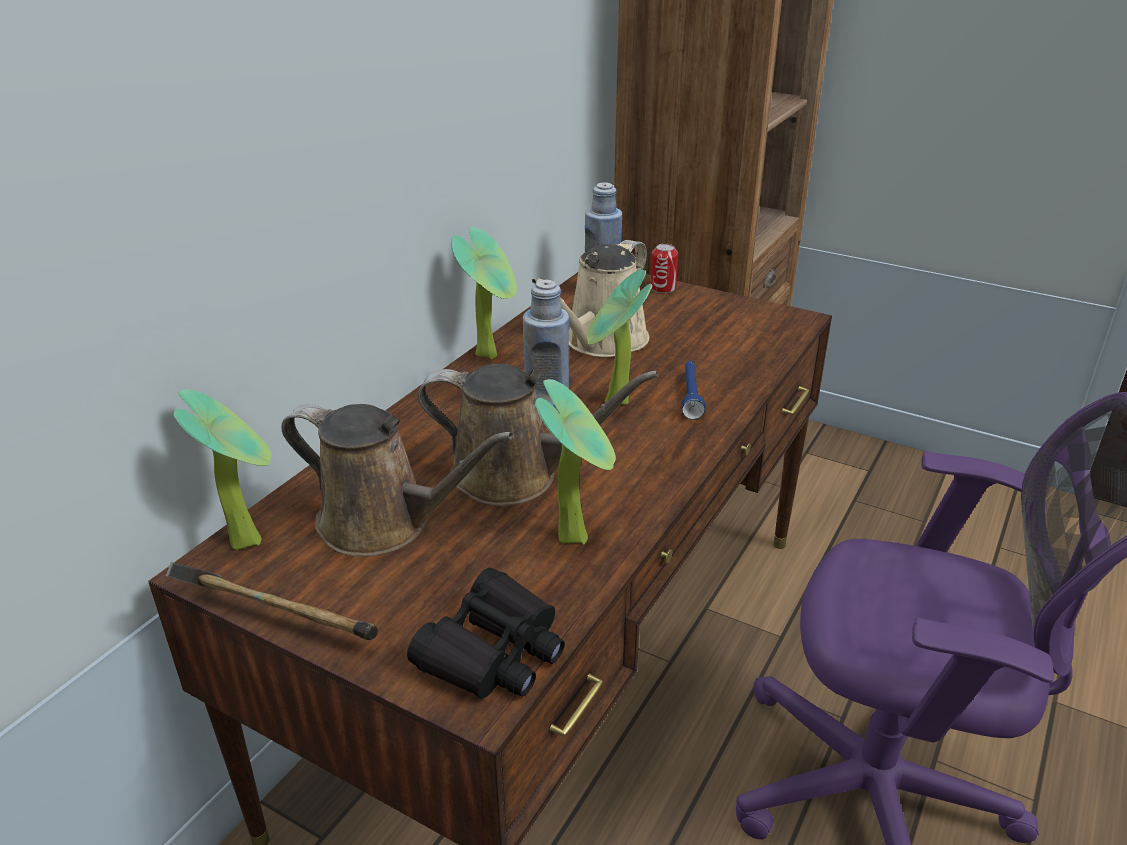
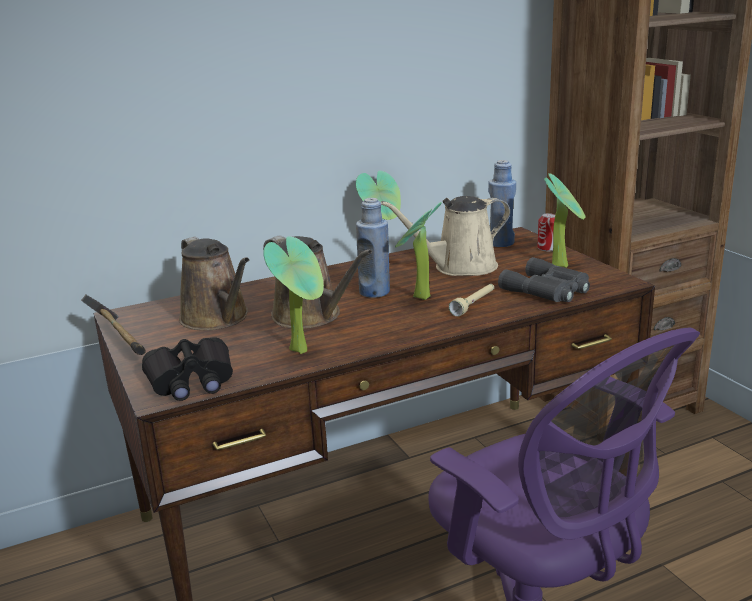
camera: 35 degrees right, 10 degrees down
(250, 539) = (152, 308): potted plant -> potted plant (562, 265)
(690, 396) = (474, 305): blue flashlight -> beige flashlight
(740, 351) = (548, 290): none -> grey binoculars

